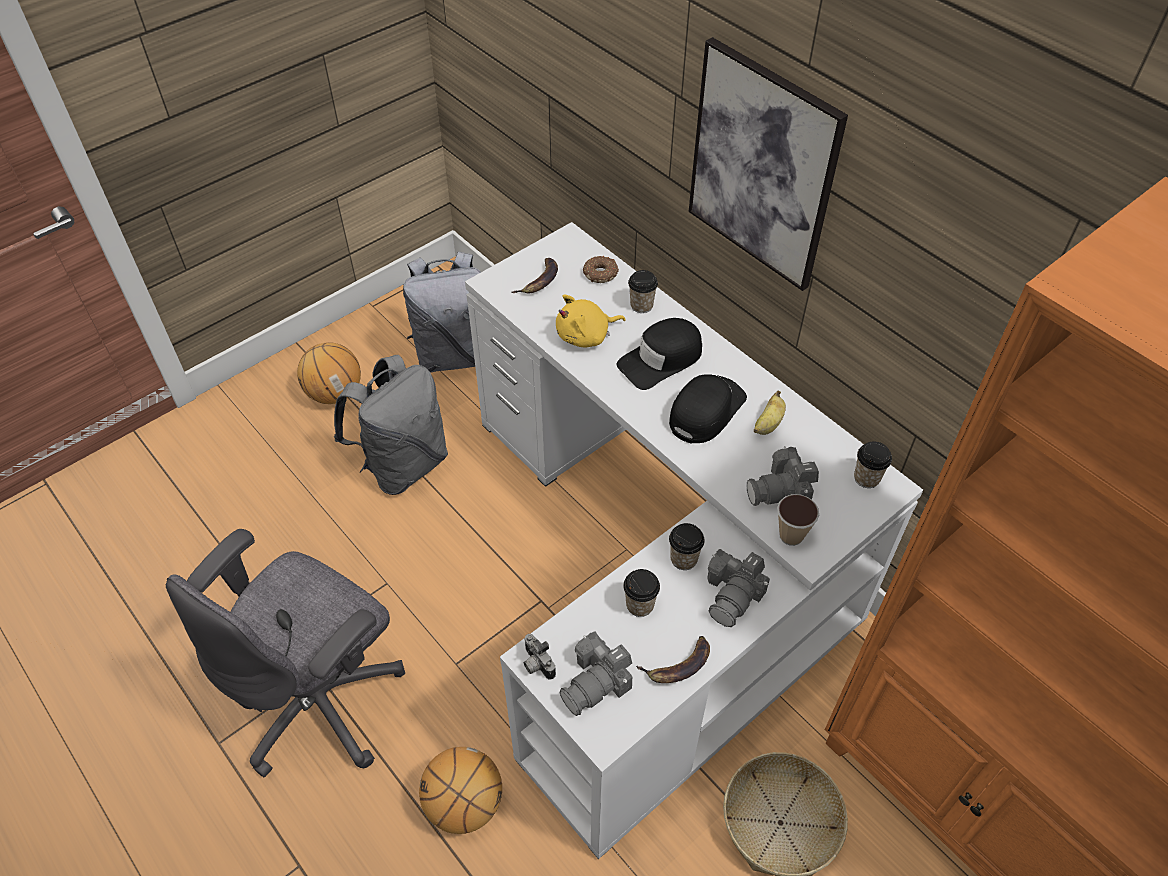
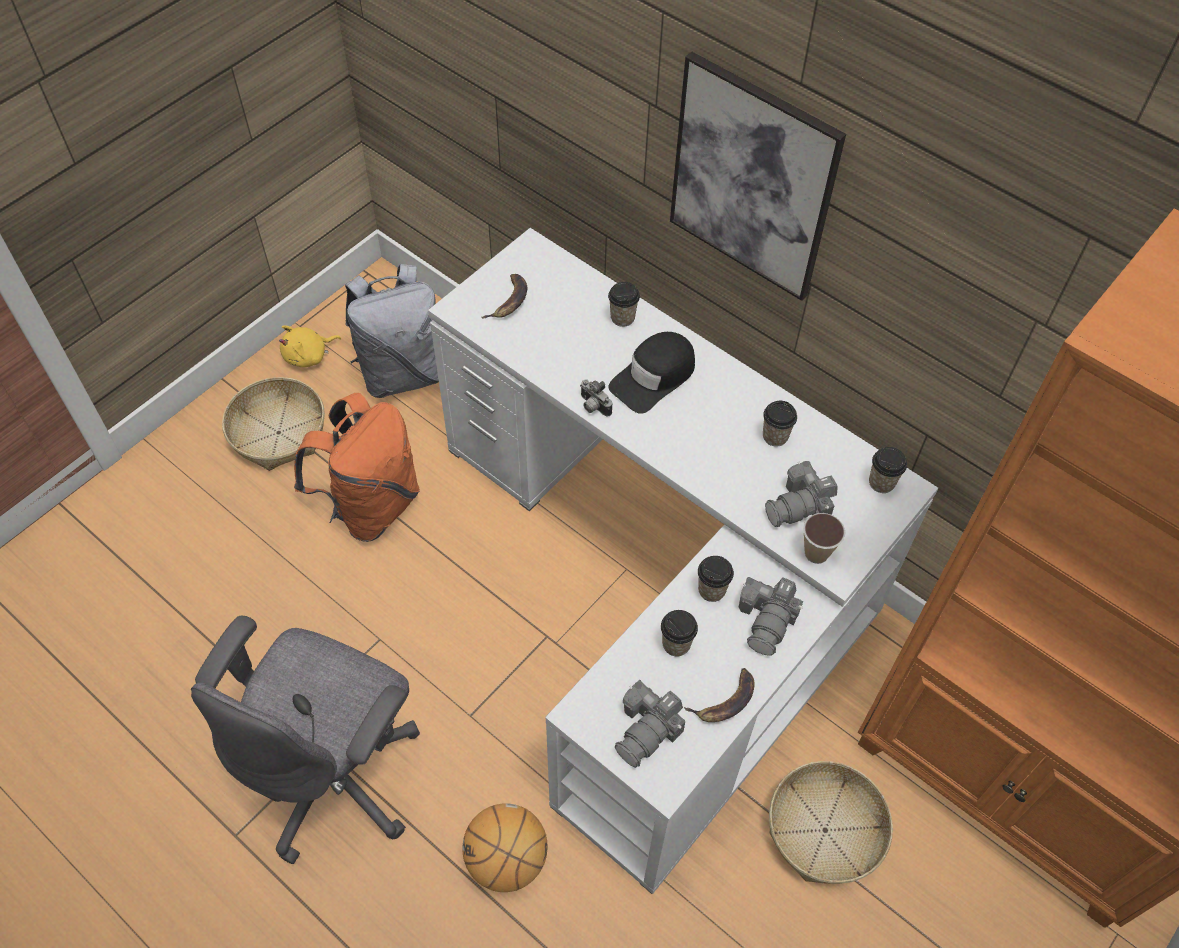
camera: 10 degrees left, 5 degrees up
(334, 393) = (278, 433): basketball -> basket
(403, 464) = (371, 505): grey backpack -> orange backpack
(536, 664) = (583, 720): camera -> camera (593, 406)
(586, 336) = (570, 359): yellow plush toy -> yellow plush toy (309, 356)
(601, 273) = (573, 285): donut -> none
(706, 410) = (709, 428): black cap -> none
(768, 424) = (775, 436): banana -> cup

